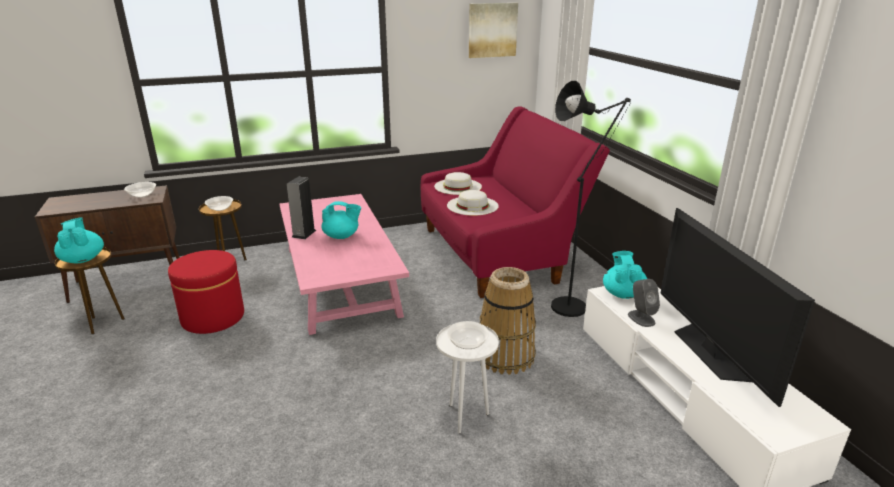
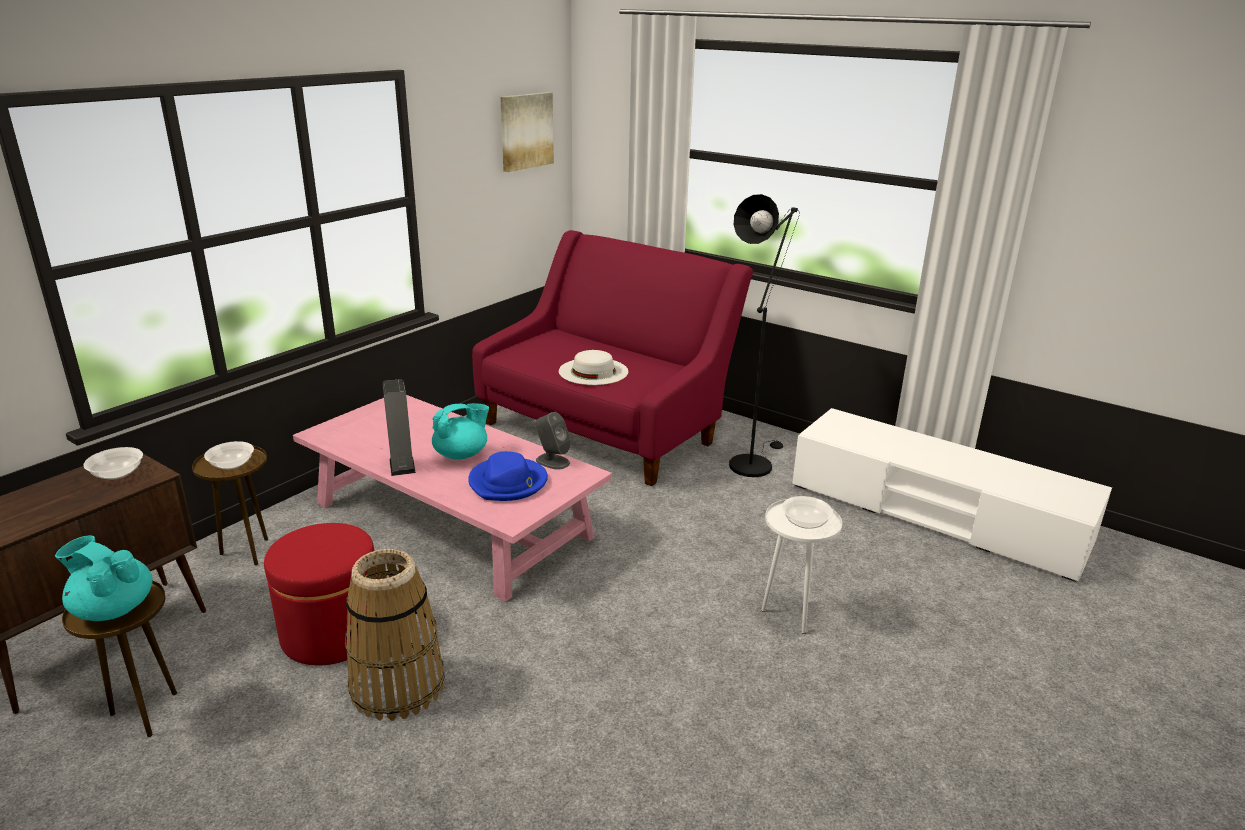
camera: 35 degrees left, 0 degrees up
(342, 259) = (508, 483): none -> blue hat
(457, 186) = (540, 351): white hat -> none
(505, 356) = (752, 539): basket -> basket (397, 686)
(623, 293) = (833, 430): turquoise teapot -> none
(641, 318) = (877, 448): grey speaker -> grey speaker (552, 461)
(711, 352) = (963, 460): television -> none

